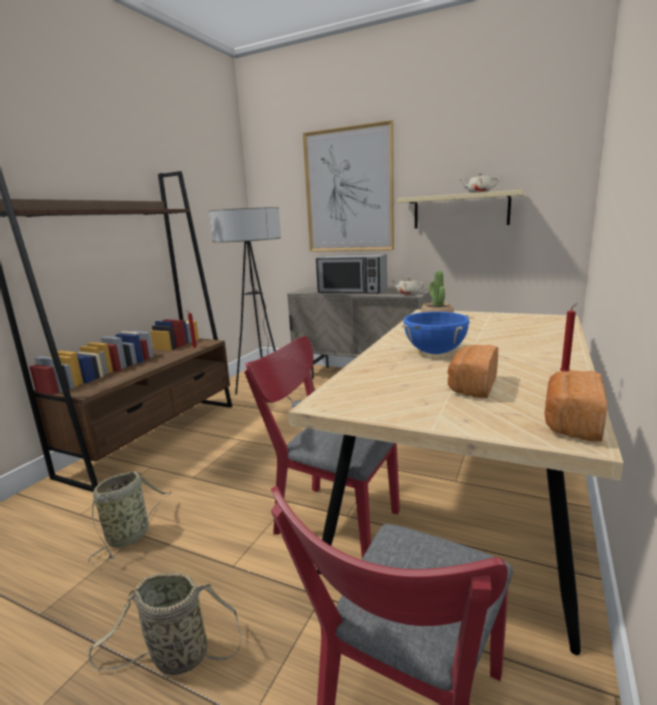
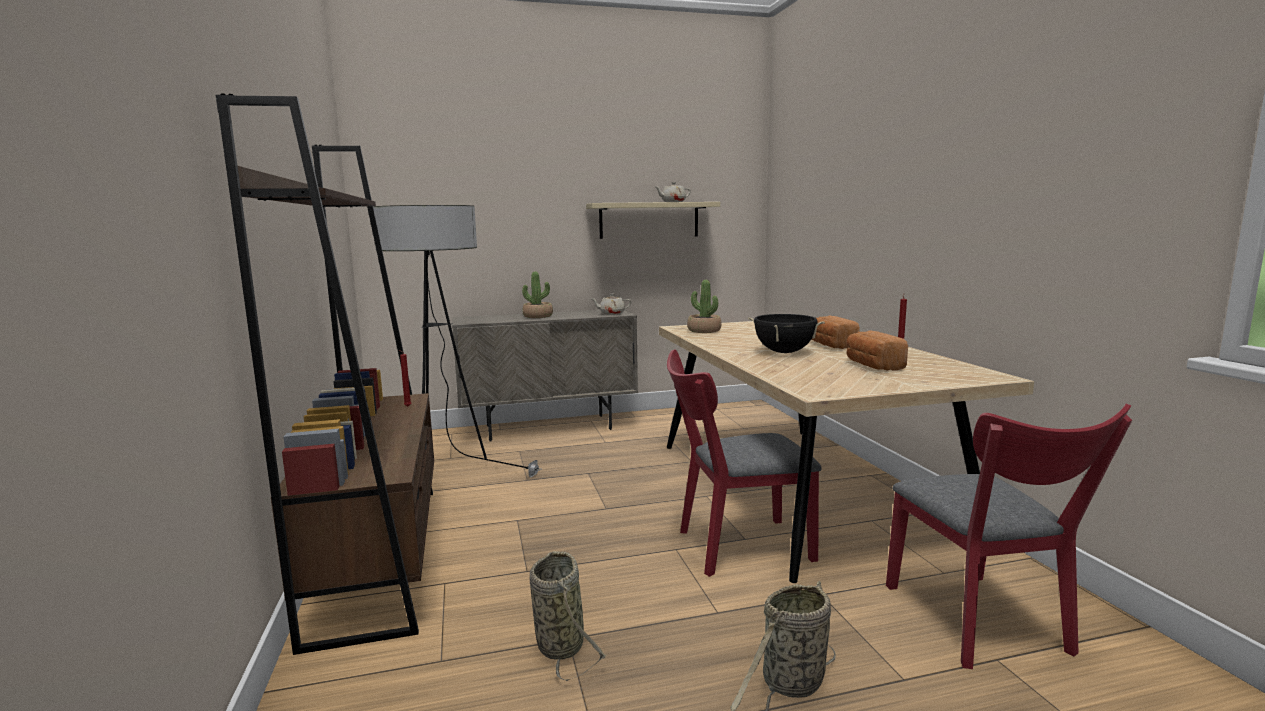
camera: 40 degrees left, 5 degrees down
(348, 191) = (514, 190): picture -> none
(352, 291) = (538, 316): microwave -> potted plant
(435, 352) = (784, 352): blue cooking pot -> black cooking pot
(571, 423) = (972, 371): bread -> bread (831, 345)

